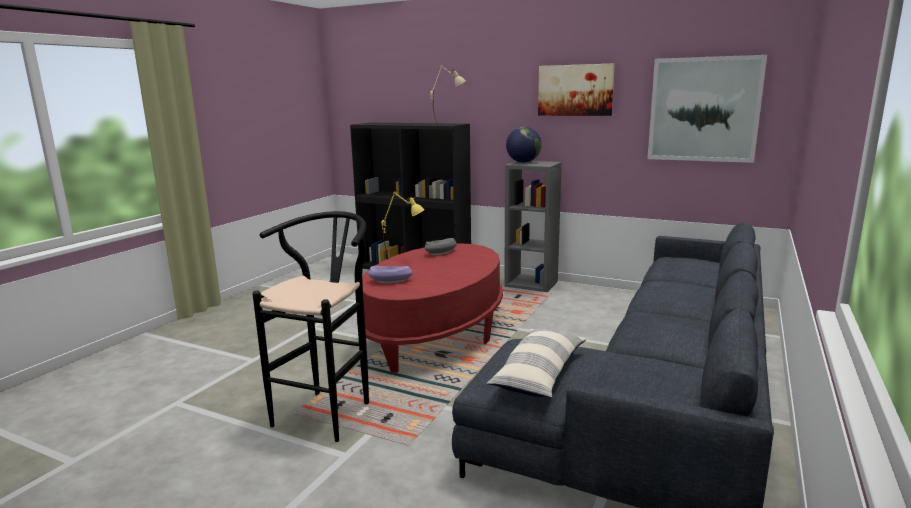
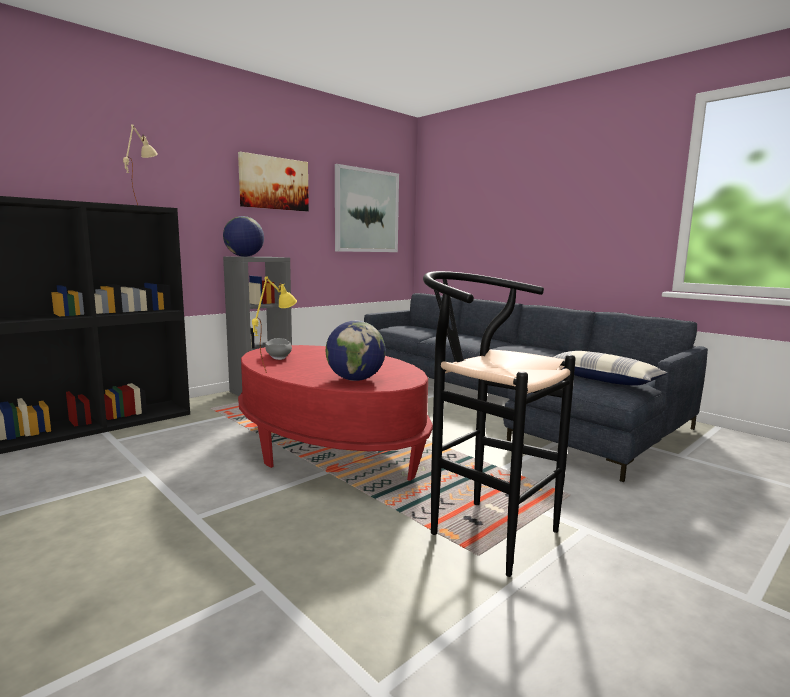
camera: 70 degrees left, 5 degrees down
(390, 281) = (355, 379): purple bowl -> globe

